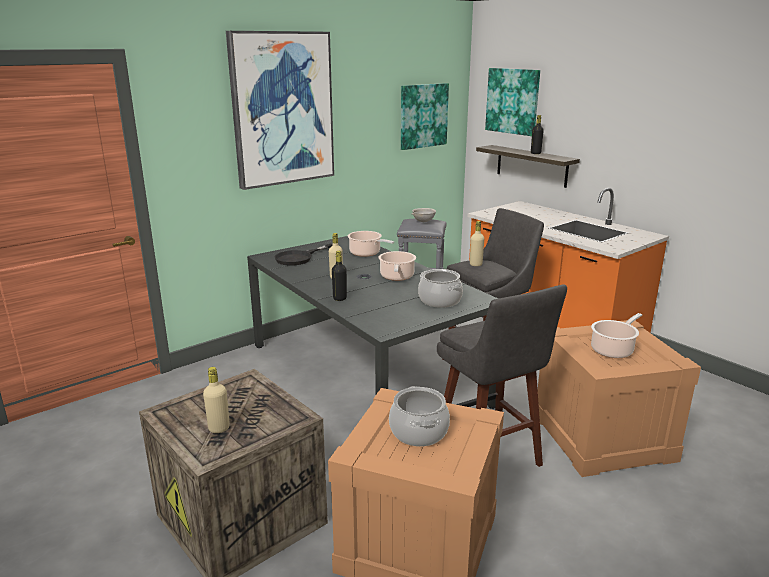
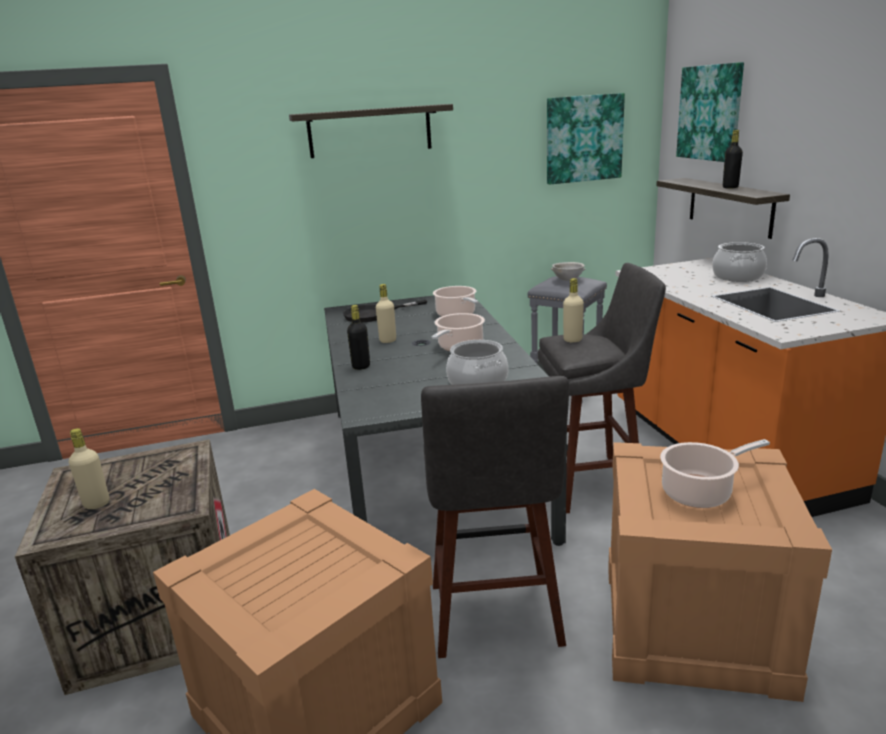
camera: 25 degrees right, 0 degrees up
(282, 109) = (370, 131): picture -> shelf
(419, 432) = (299, 559): cooking pot -> cooking pot (738, 277)

